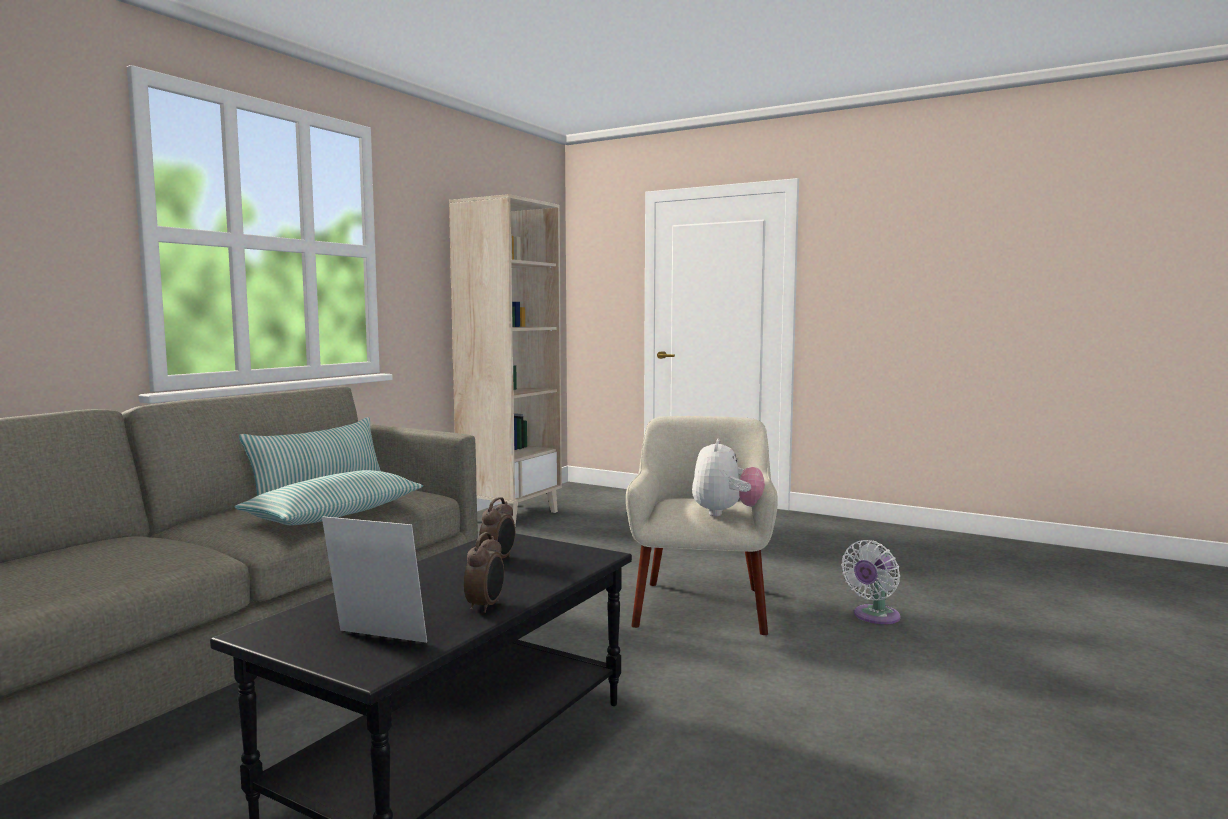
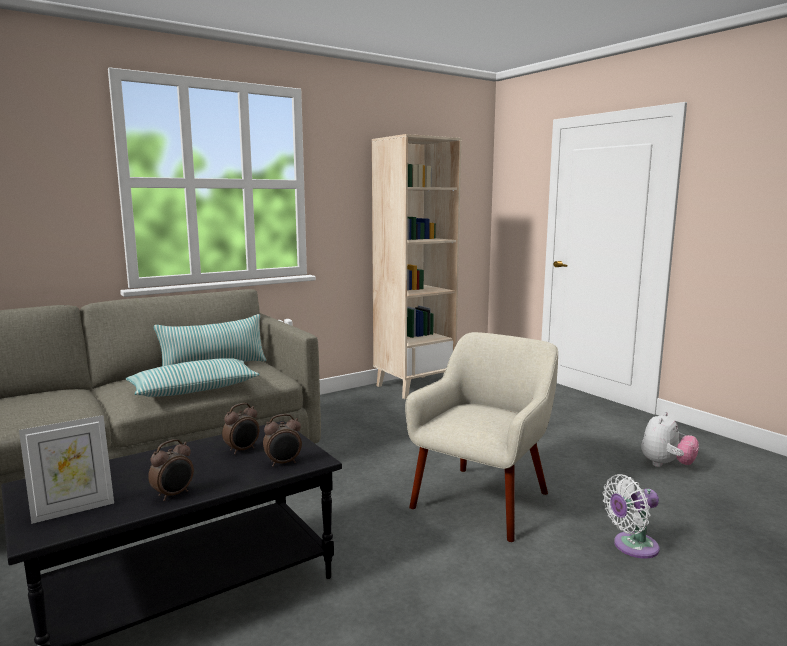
camera: 25 degrees right, 5 degrees up
(377, 640) = (73, 509): picture frame -> picture frame turned 105 degrees clockwise
(568, 563) = (283, 463): none -> alarm clock
(726, 513) = (490, 429): plush toy -> plush toy (666, 465)

